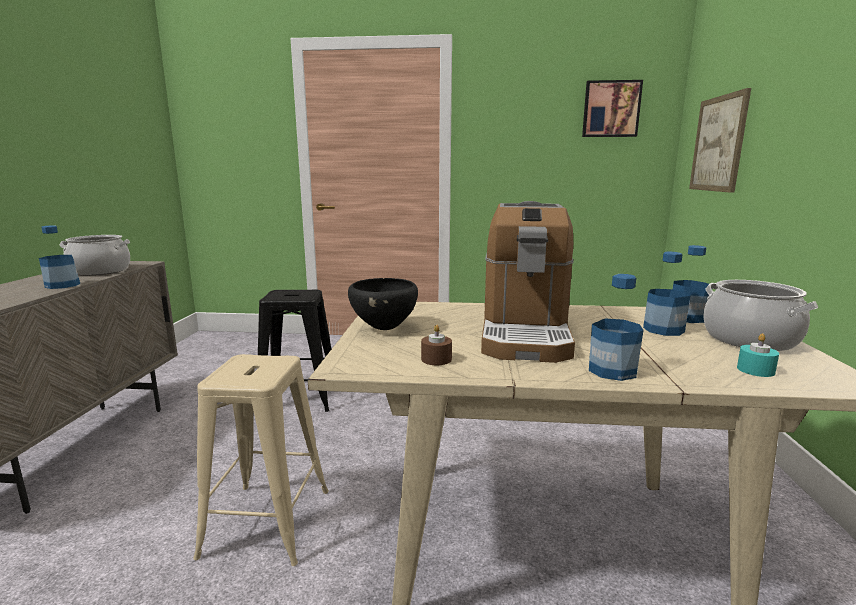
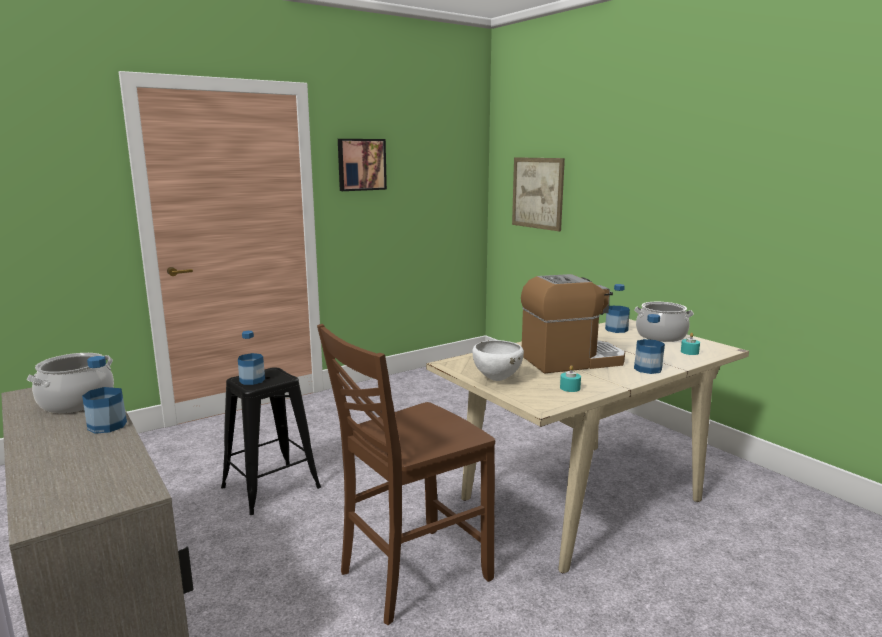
camera: 40 degrees left, 0 degrees up
(267, 523) = (411, 574): beige stool -> brown chair
(384, 329) = (496, 379): black bowl -> white bowl
(436, 359) = (570, 388): brown candle -> turquoise candle
(524, 333) = (571, 360): coffee machine -> coffee machine turned 75 degrees counterclockwise
(611, 109) = (442, 157): picture -> picture (361, 164)
(663, 329) = (621, 340): bottle -> bottle (252, 380)

